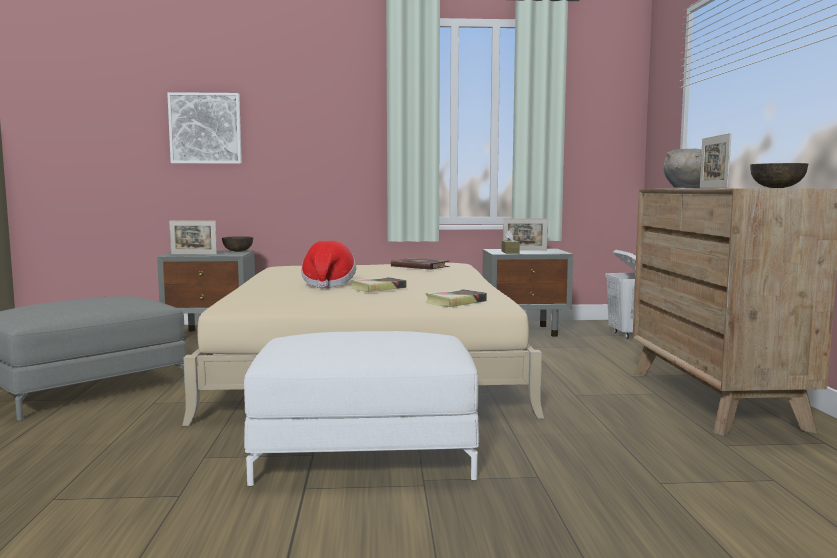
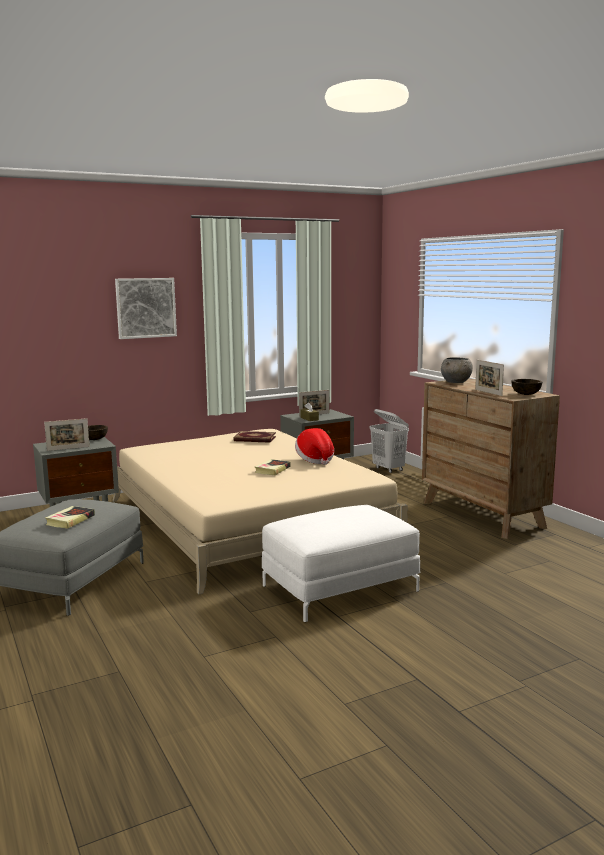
camera: 25 degrees left, 5 degrees up
(205, 128) = (45, 331): picture -> picture (146, 308)
(328, 284) = (229, 470): hat -> hat (315, 459)
(455, 302) = (345, 478): book -> book (70, 520)

